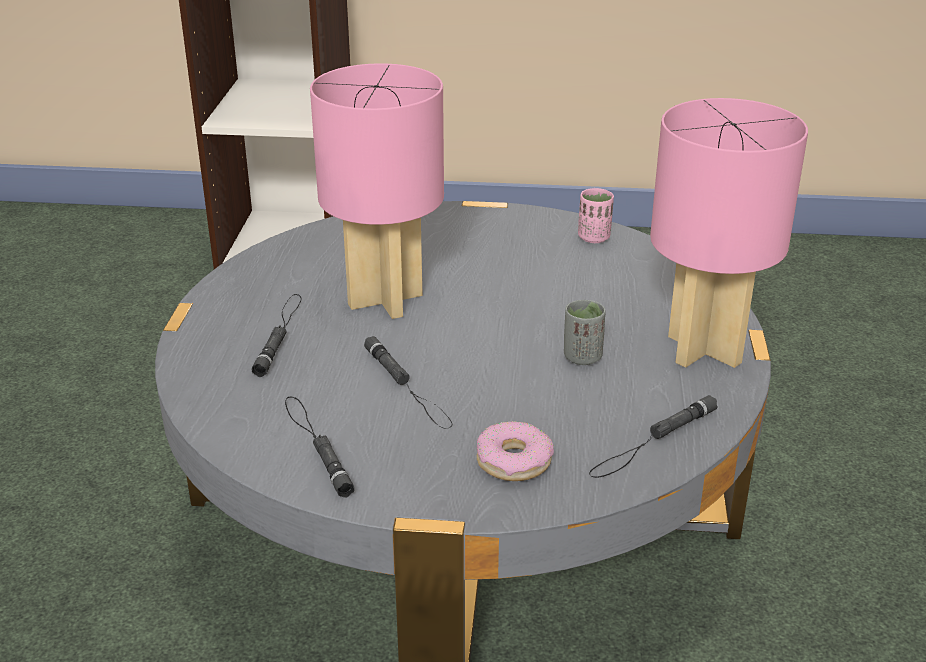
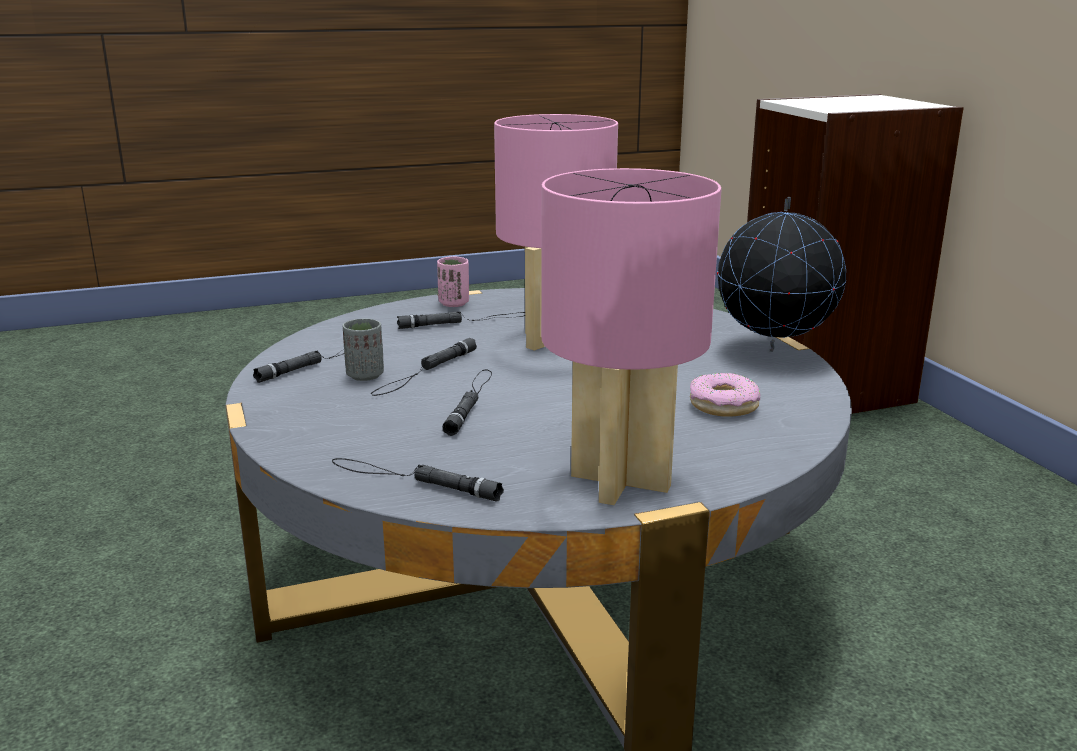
camera: 65 degrees right, 10 degrees down
(502, 216) = (774, 350): none -> globe
(502, 378) = (470, 401): none -> black flashlight
(514, 461) = (340, 427): donut -> donut (723, 405)
(582, 357) = (540, 426): grey cup -> grey cup (365, 375)
(594, 237) = (795, 393): pink cup -> pink cup (454, 303)

